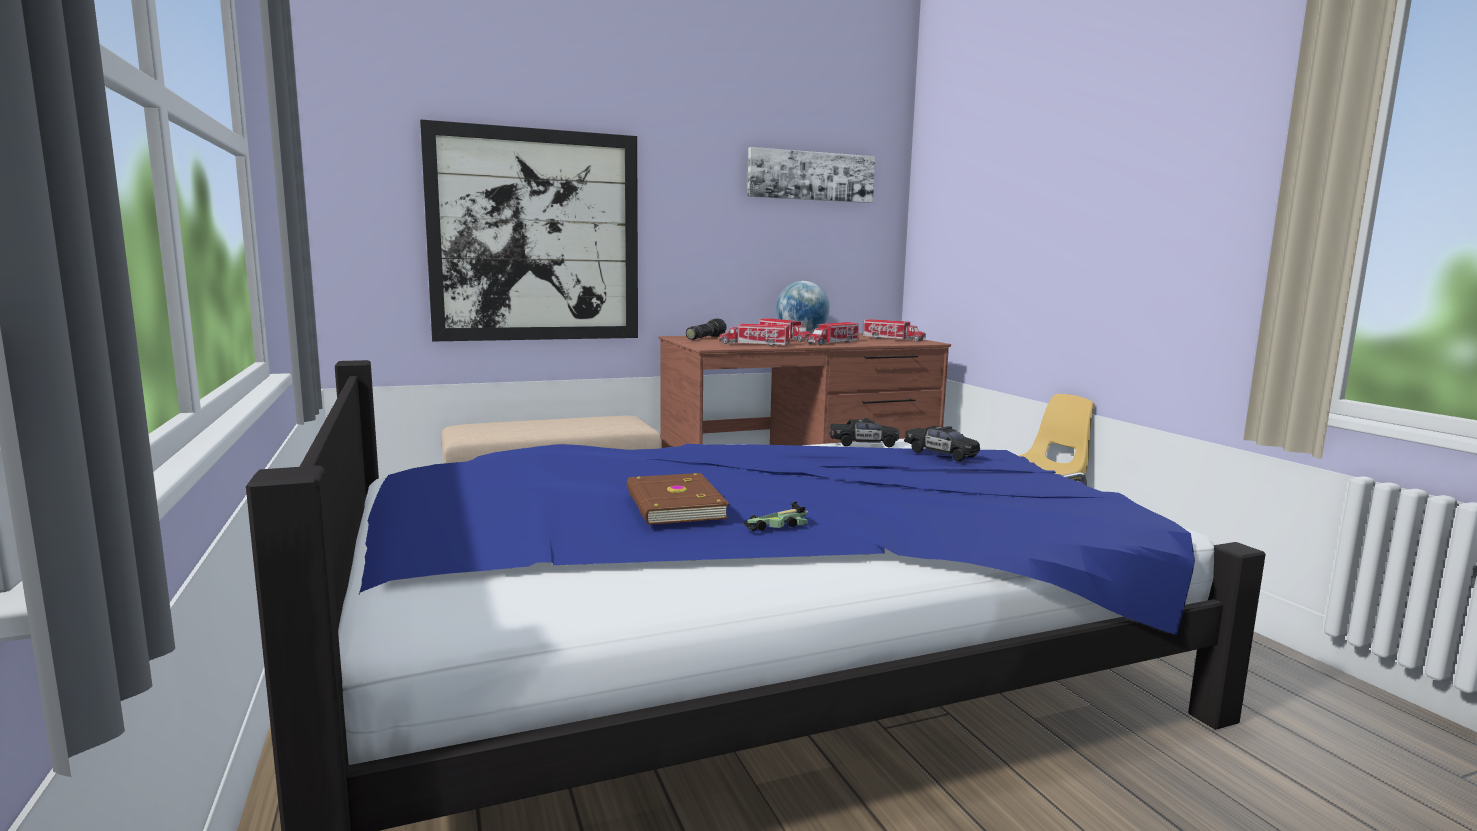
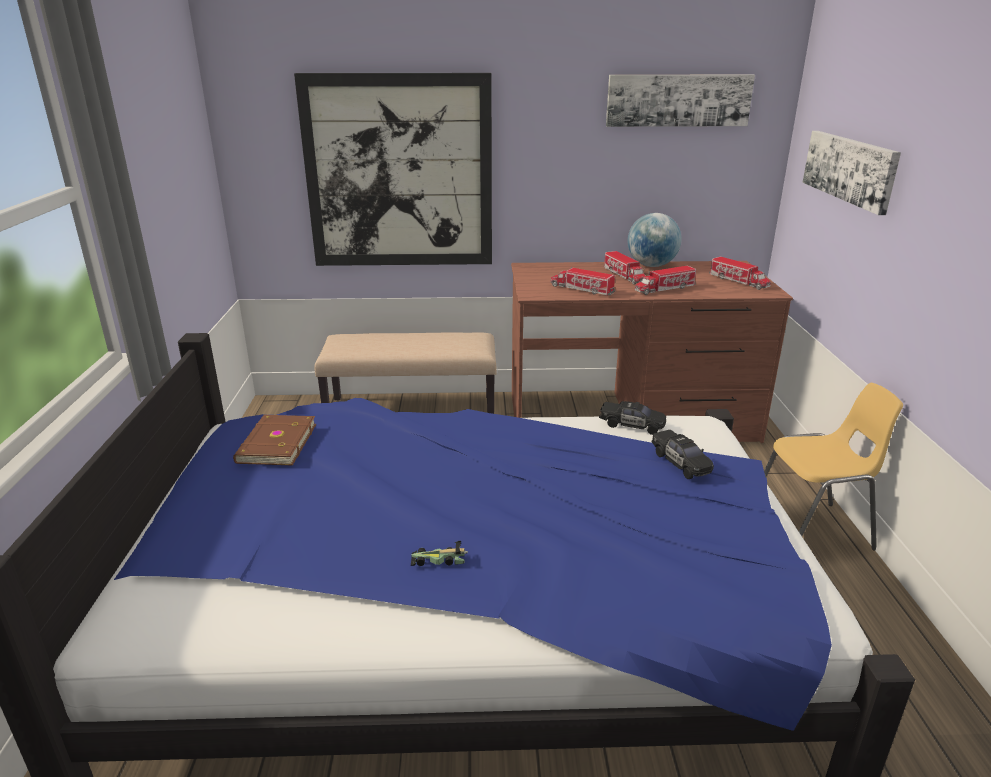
camera: 20 degrees right, 15 degrees up
(673, 505) = (378, 514): brown book -> brown book (275, 444)
(705, 338) = (549, 270): flashlight -> none
(985, 221) = (849, 169): none -> picture

